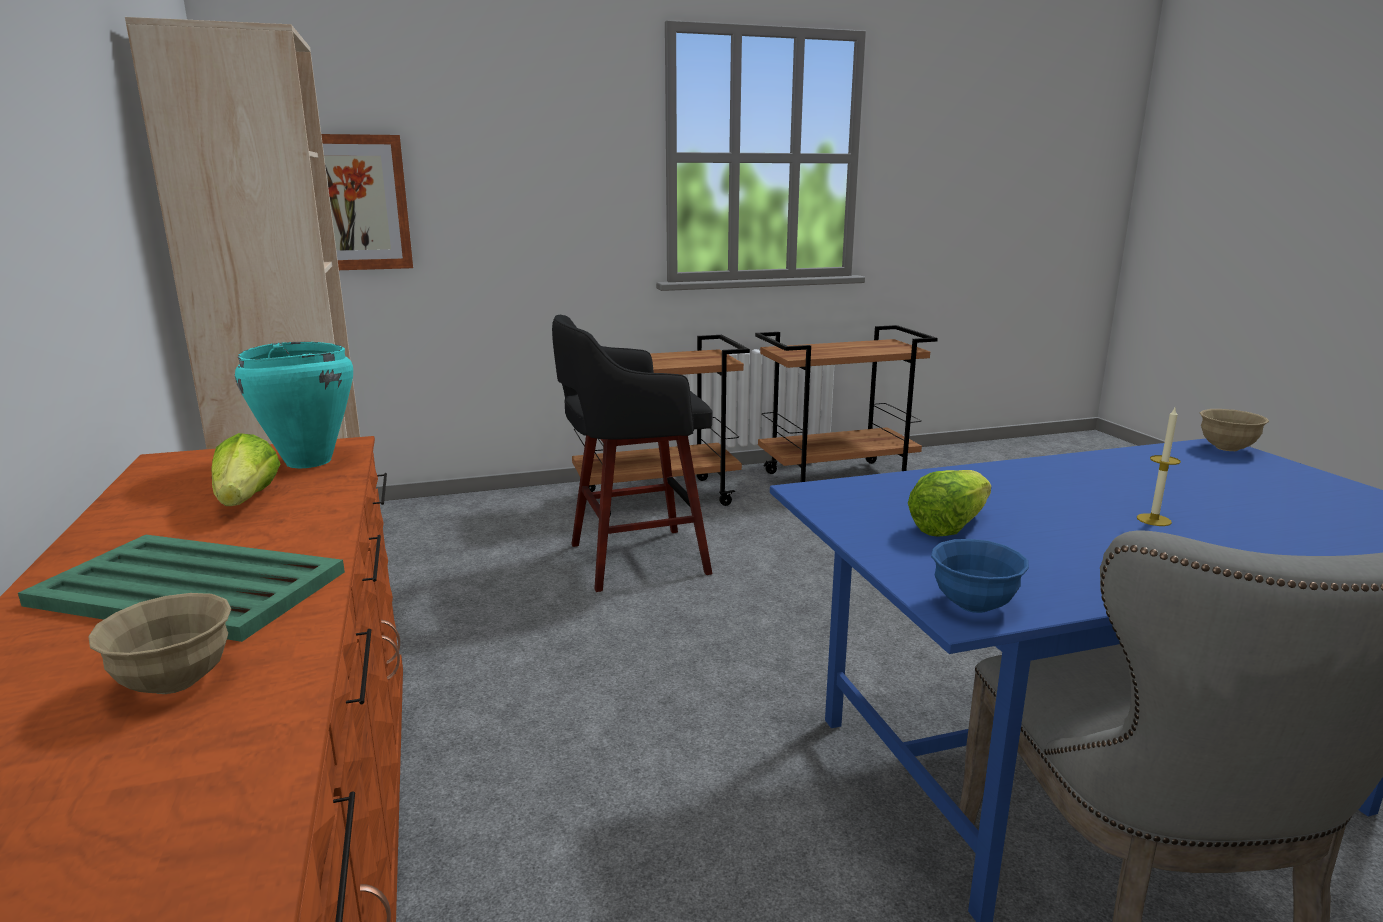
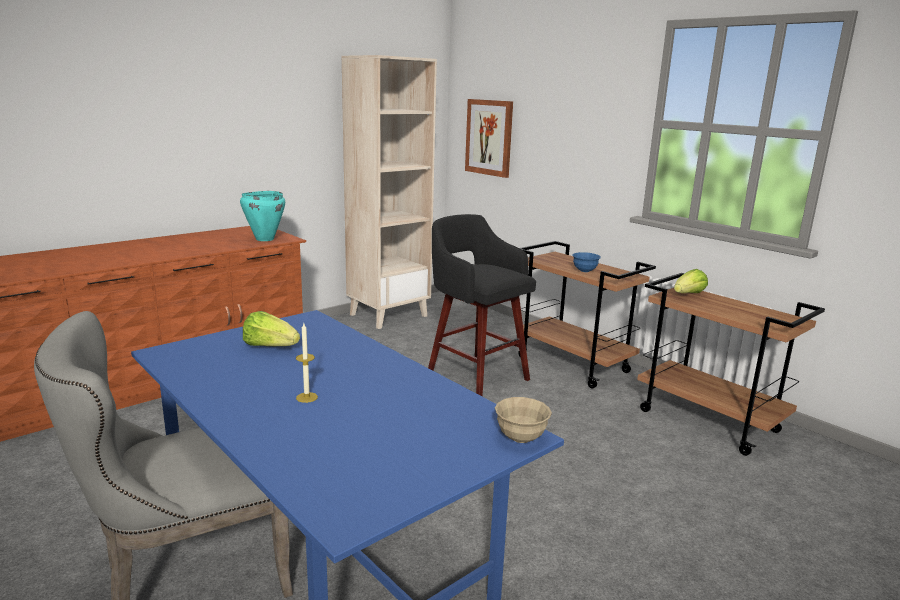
camera: 65 degrees right, 0 degrees up
(175, 682) = (81, 261): beige bowl -> none
(191, 589) = (141, 251): green tray -> none
(246, 501) = (217, 241): lettuce -> lettuce (688, 294)
(974, 605) = (169, 354): blue bowl -> blue bowl (585, 271)

